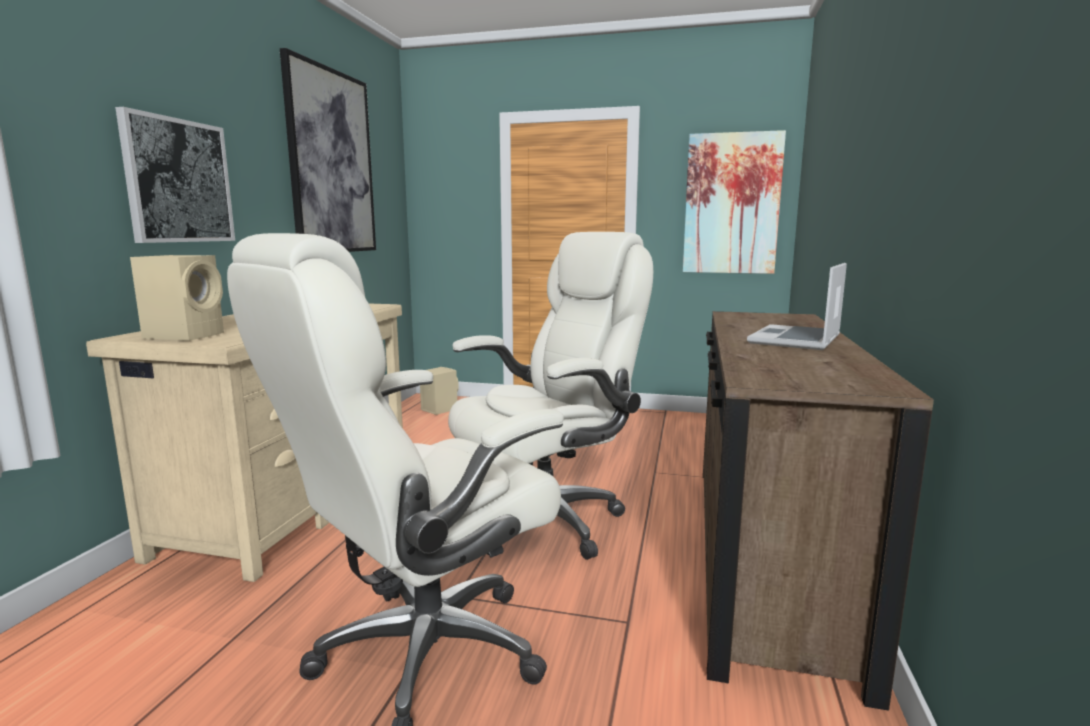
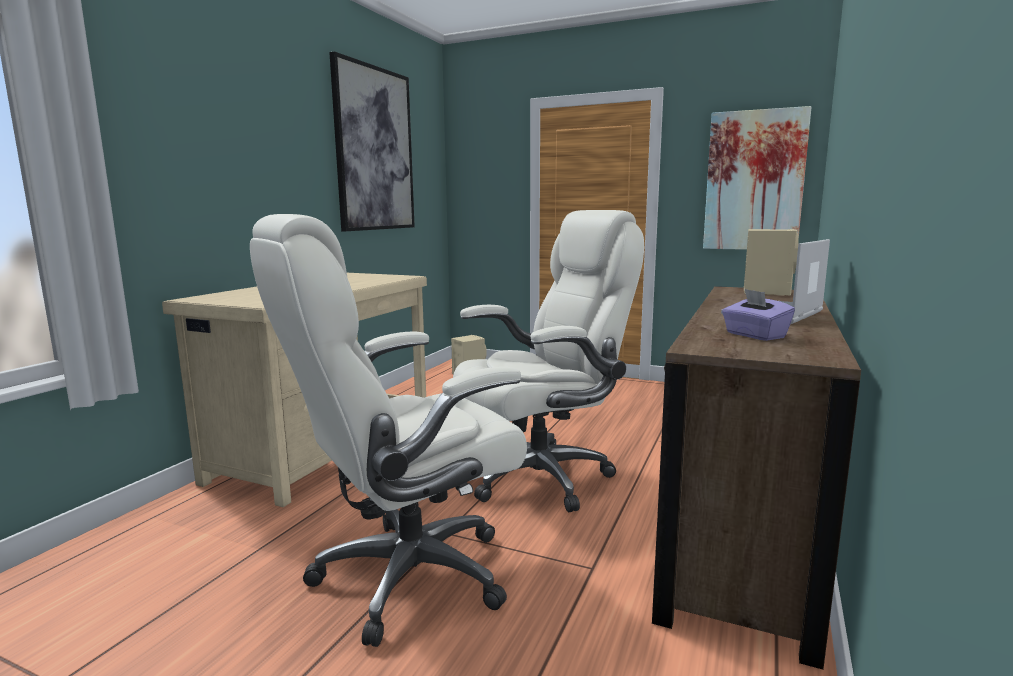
camera: 10 degrees right, 0 degrees up
(178, 181) = (239, 170): picture -> none
(187, 335) = (237, 298): beige speaker -> beige speaker (766, 292)
(798, 364) = (754, 335): none -> purple tissue box

